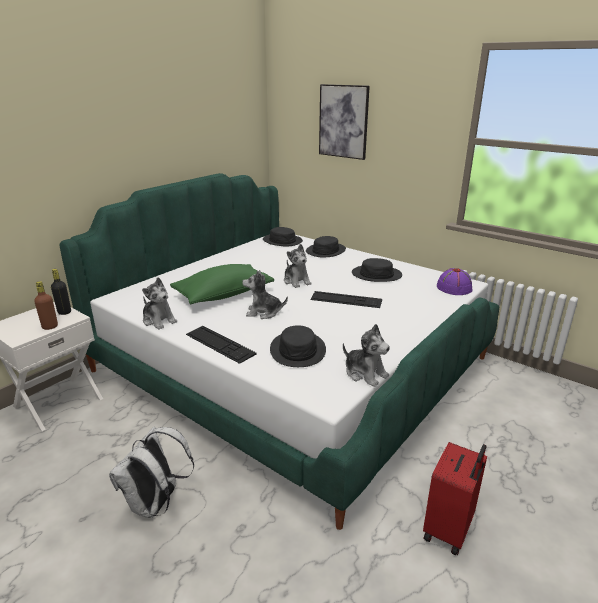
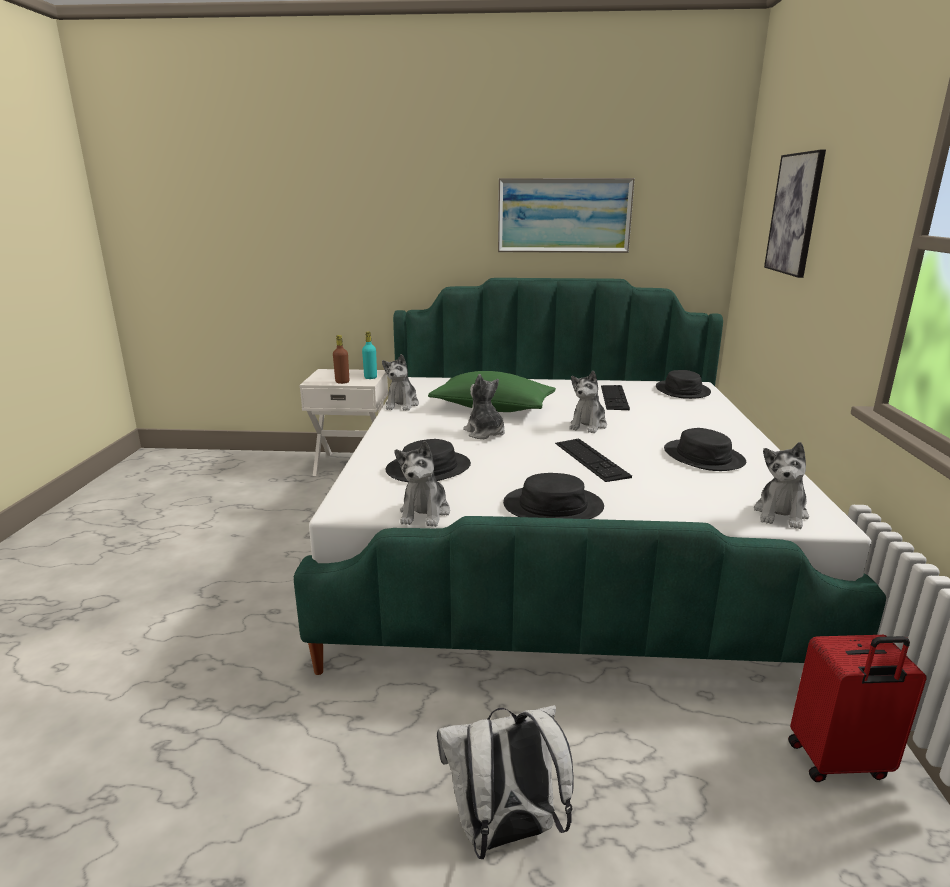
camera: 55 degrees right, 5 degrees down
(64, 312) = (370, 377): black bottle -> turquoise bottle
(156, 504) = (272, 557): white backpack -> white backpack (505, 833)
(174, 130) = (564, 215): none -> picture
(219, 344) = (393, 436): keyboard -> keyboard (614, 397)
(325, 251) = (708, 415): black hat -> black hat (553, 506)
(449, 530) = (378, 768): red suitcase -> red suitcase (838, 762)
(454, 287) = (781, 514): purple hat -> plush toy

